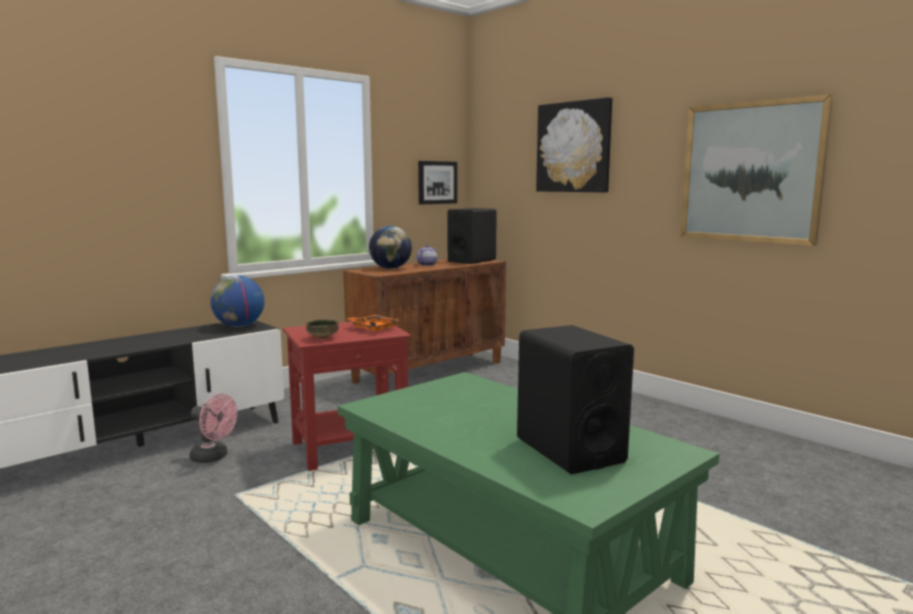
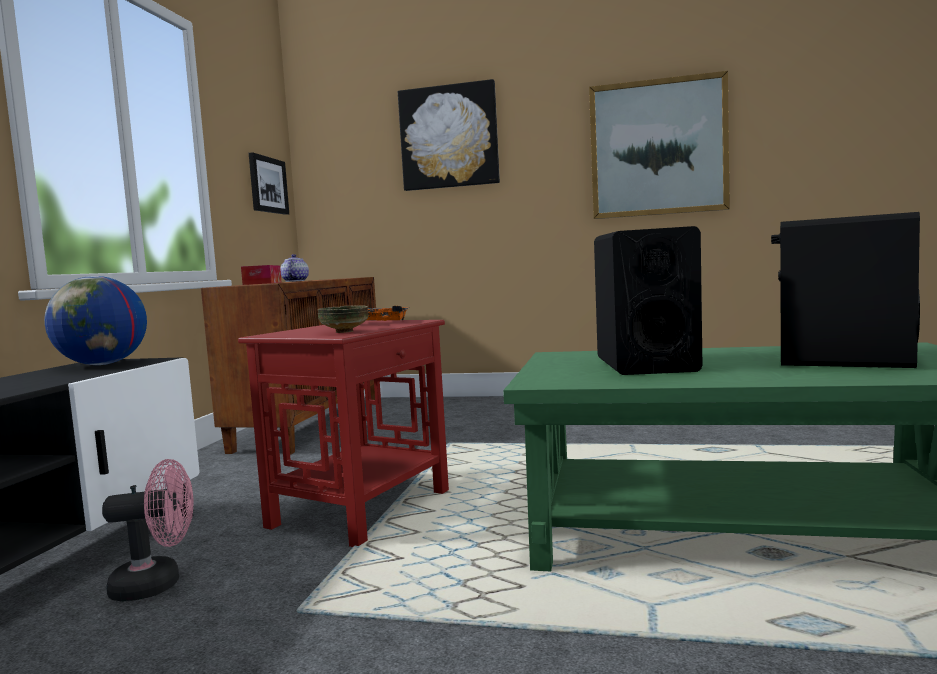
camera: 35 degrees left, 5 degrees down
(391, 268) = (262, 283): globe -> tissue box
(472, 261) = (334, 278): black speaker -> black speaker (645, 364)

